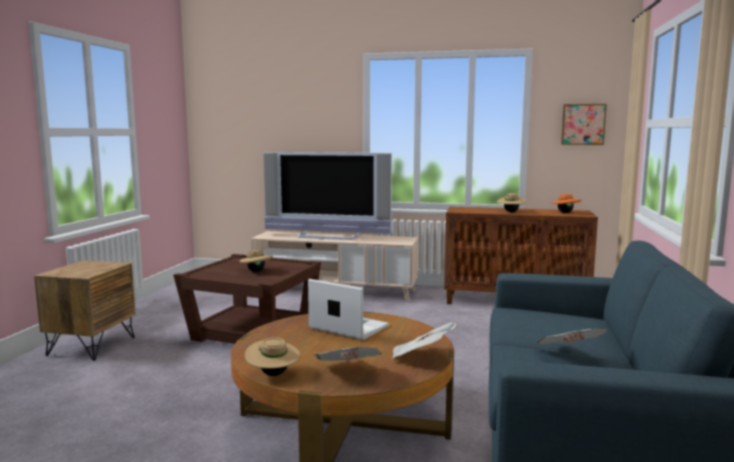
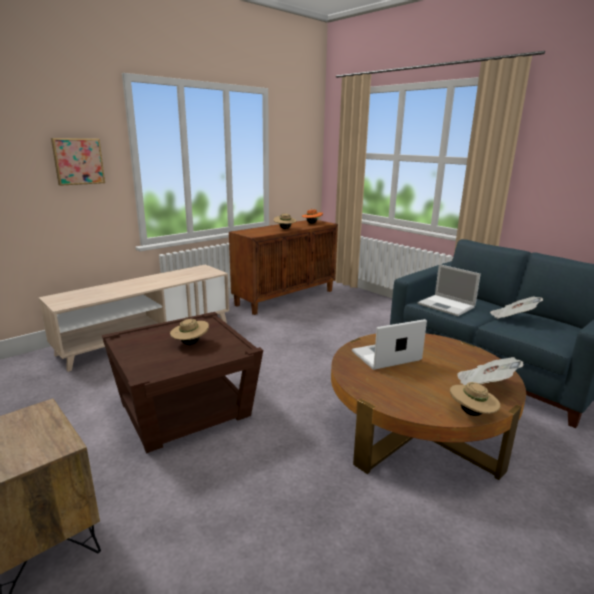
camera: 55 degrees left, 10 degrees up
(328, 236) = (132, 284): television -> none
(420, 357) = (468, 353): newspaper -> none
(525, 319) = (447, 306): none -> laptop
(583, 124) = (299, 153): picture -> picture (78, 161)

